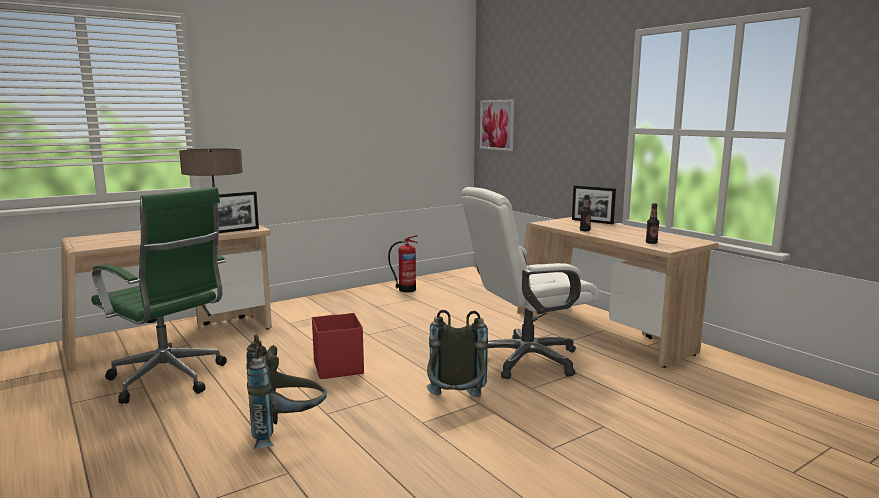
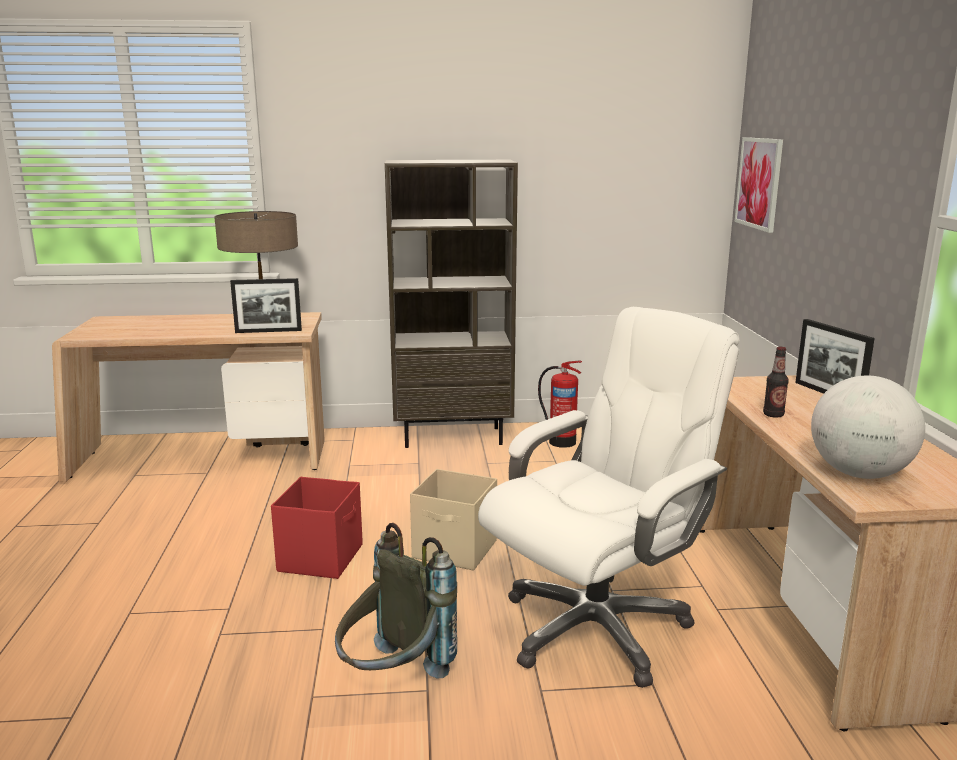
camera: 30 degrees right, 5 degrees up
(170, 380) = (130, 522): green office chair -> none
(287, 432) = (144, 649): grey backpack -> none
(338, 298) = (453, 437): none -> brown bookcase
(413, 347) = (455, 550): none -> beige storage box
(526, 359) = (596, 627): white office chair -> white office chair turned 135 degrees clockwise
(651, 243) = (859, 474): bottle -> globe

